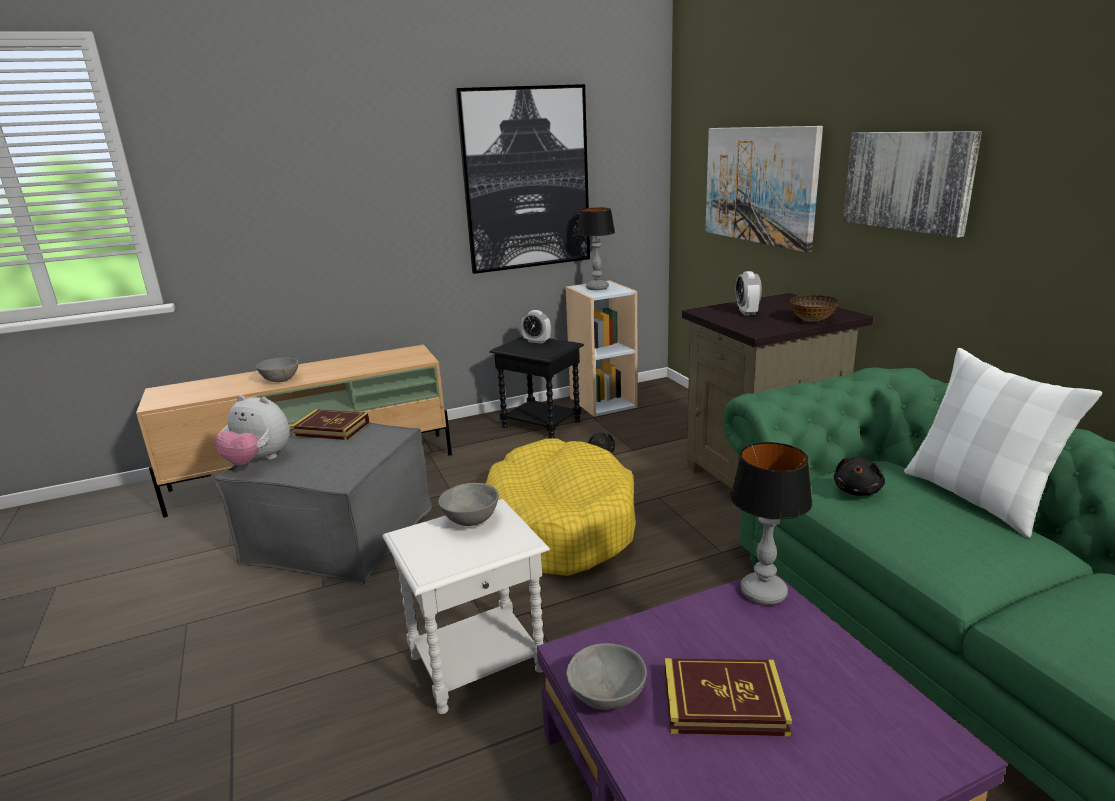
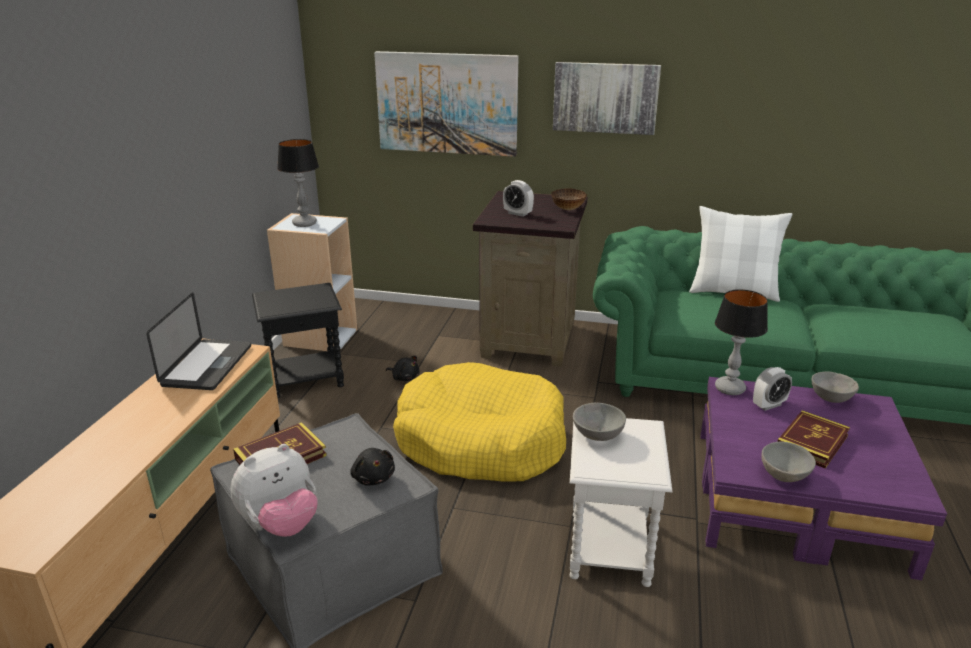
camera: 55 degrees left, 5 degrees up
(281, 380) = (137, 441): grey bowl -> grey bowl (830, 398)
(389, 359) = (207, 366): none -> laptop
(526, 179) = (224, 120): picture -> none
(536, 341) = (285, 295): alarm clock -> alarm clock (769, 405)
(857, 491) = (697, 311): black plush toy -> black plush toy (373, 477)

